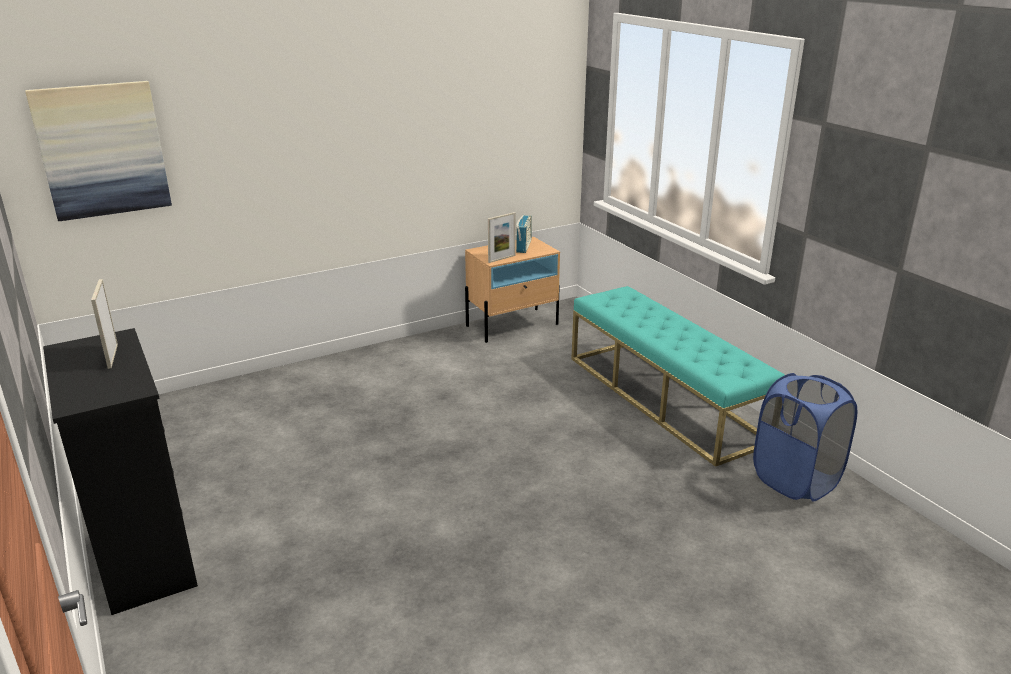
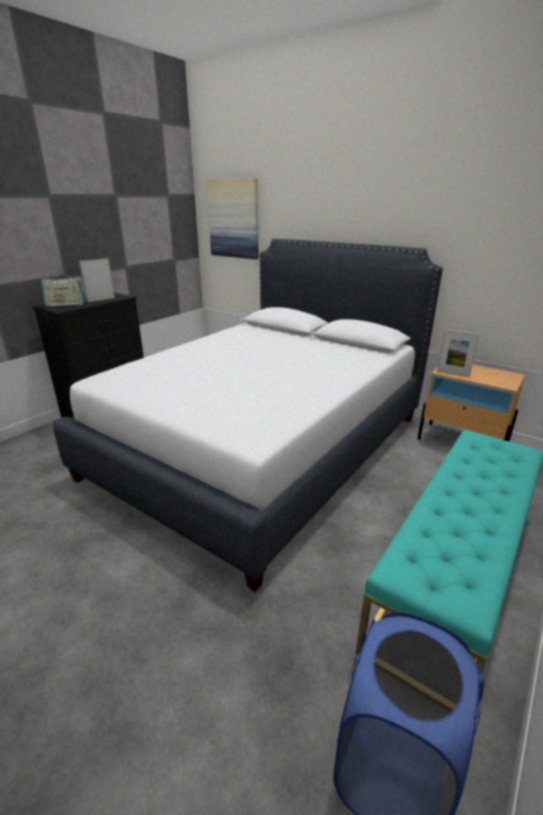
camera: 65 degrees right, 0 degrees up
(409, 433) = (263, 446): none -> white bed
(523, 246) = (494, 375): radio -> radio (66, 305)

